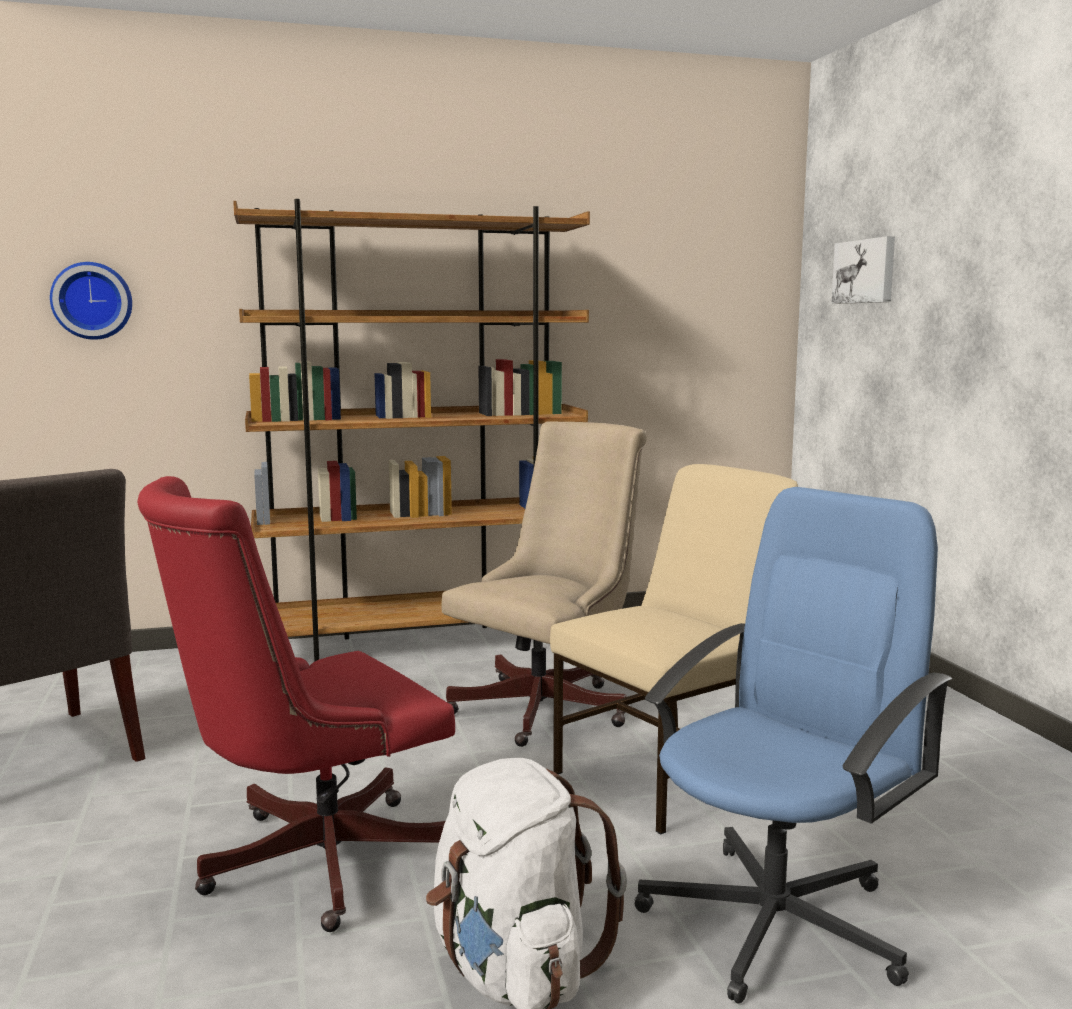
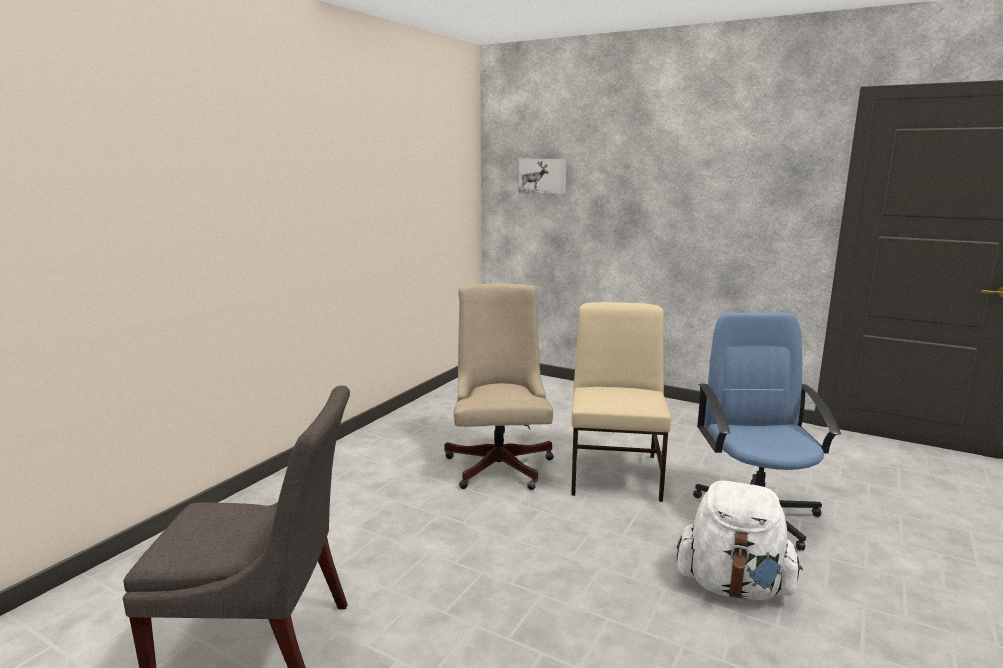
camera: 45 degrees left, 5 degrees up
(92, 301) = (71, 228): wall clock -> none
(309, 863) = (572, 598): red office chair -> none
(423, 645) = (355, 454): brown bookcase -> none

